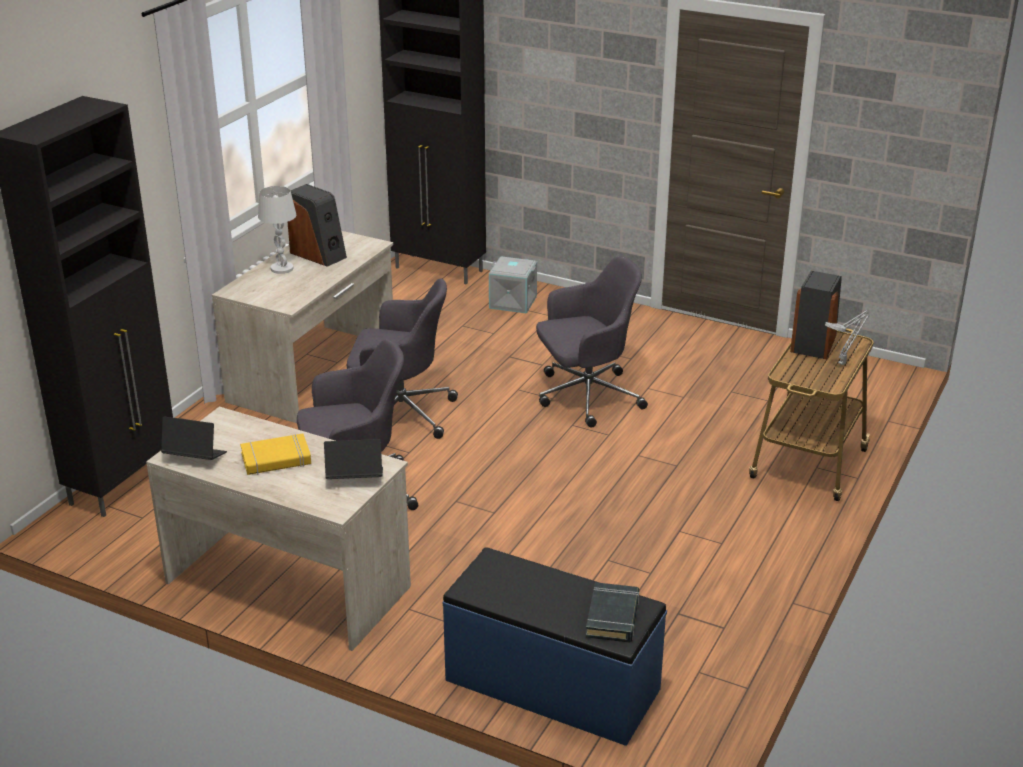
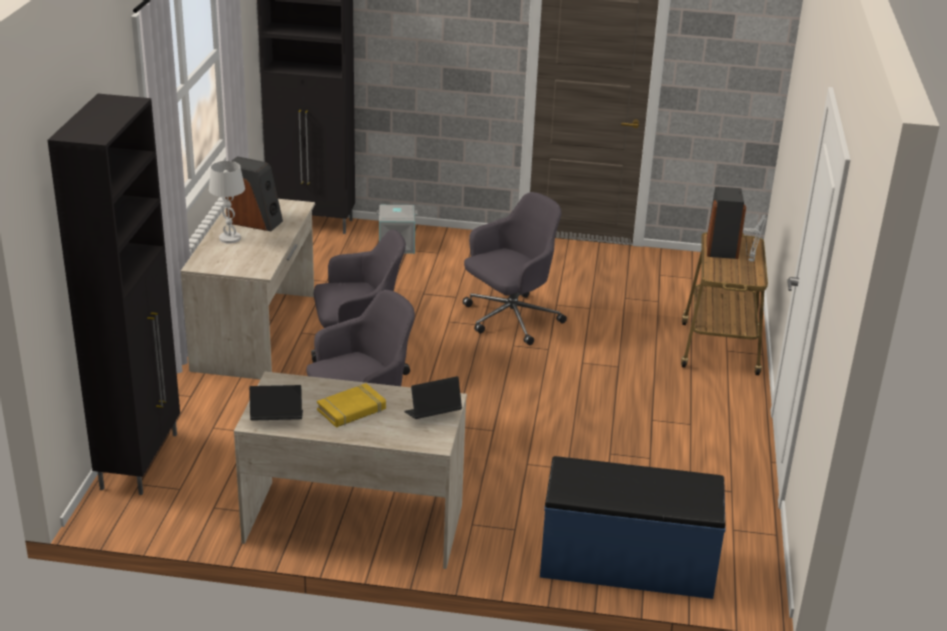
camera: 20 degrees left, 0 degrees up
(613, 617) = (691, 493): black book -> none

